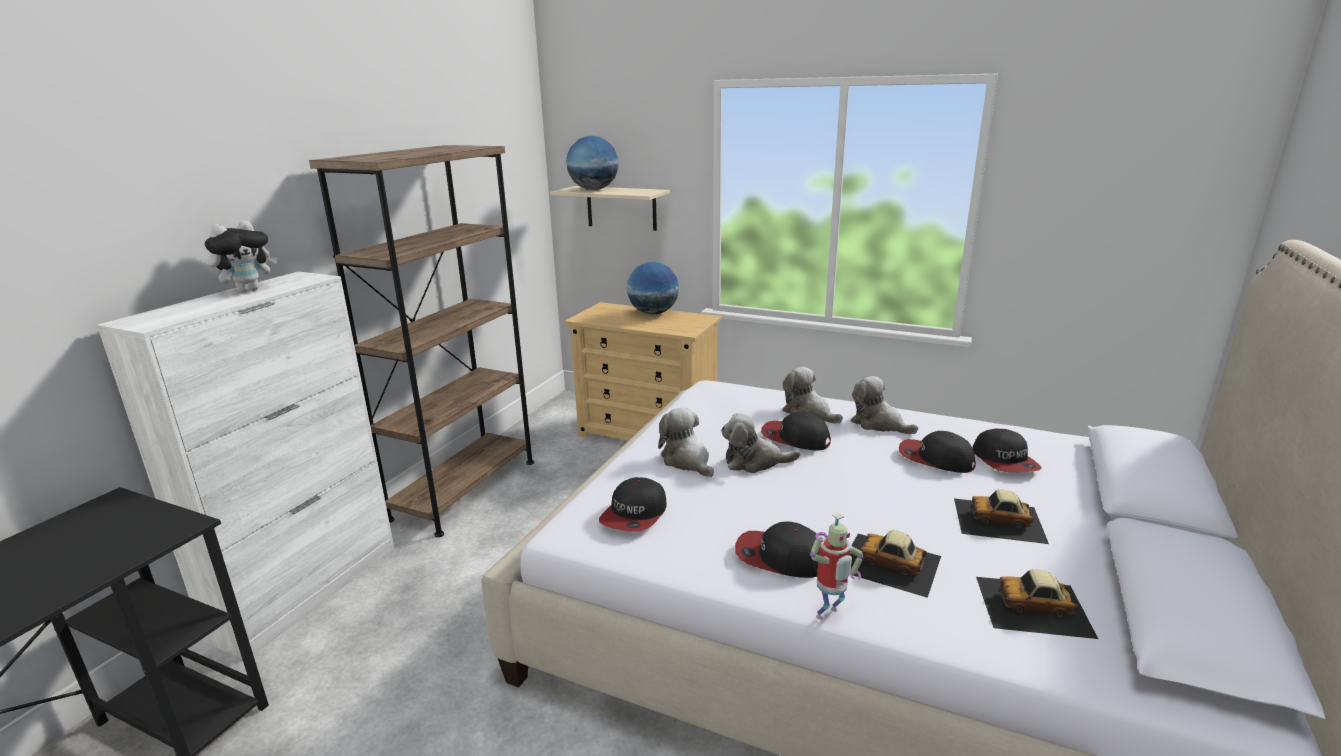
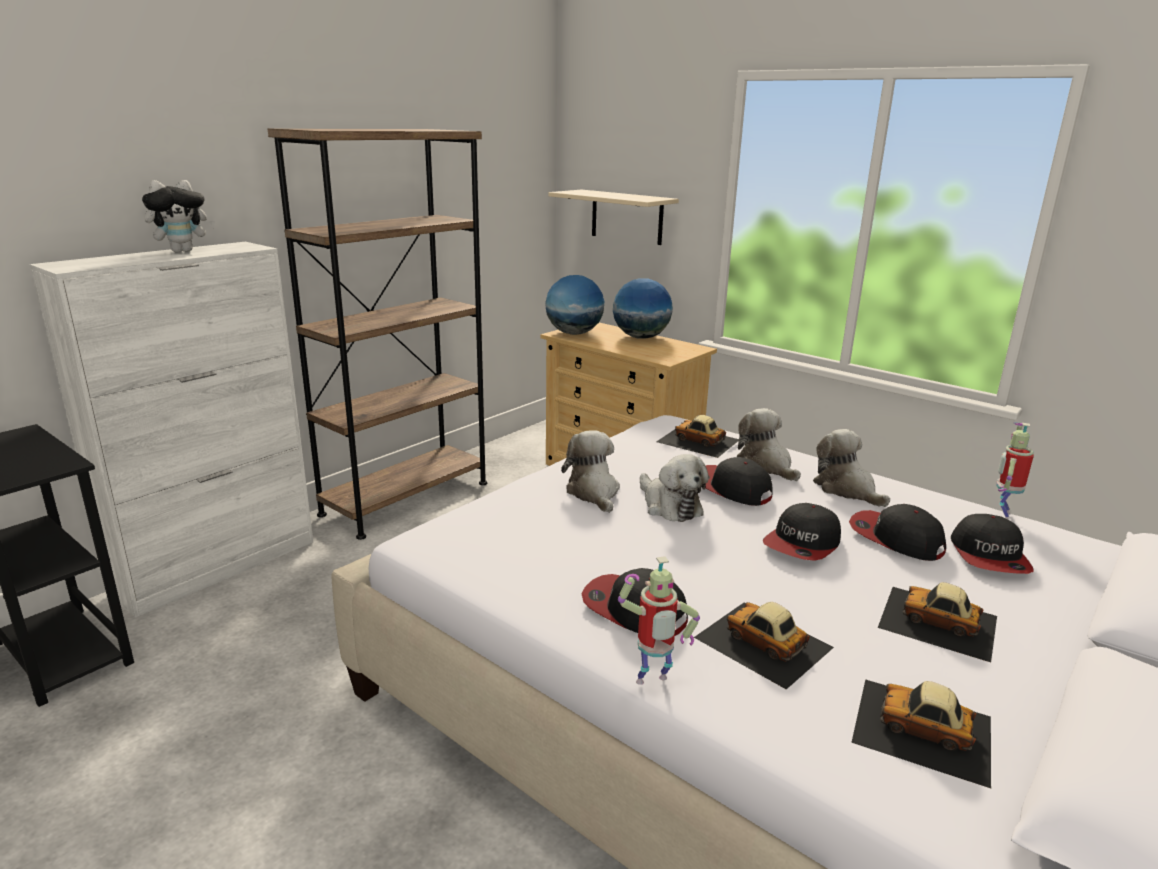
camera: 15 degrees right, 0 degrees up
(593, 189) = (595, 193): globe -> globe (574, 333)
(635, 515) = (502, 536): cap -> cap (803, 544)
(745, 400) = (698, 441): none -> toy car
(754, 462) = (669, 506): plush toy -> plush toy turned 135 degrees counterclockwise
(995, 426) = (1002, 515): none -> toy robot

